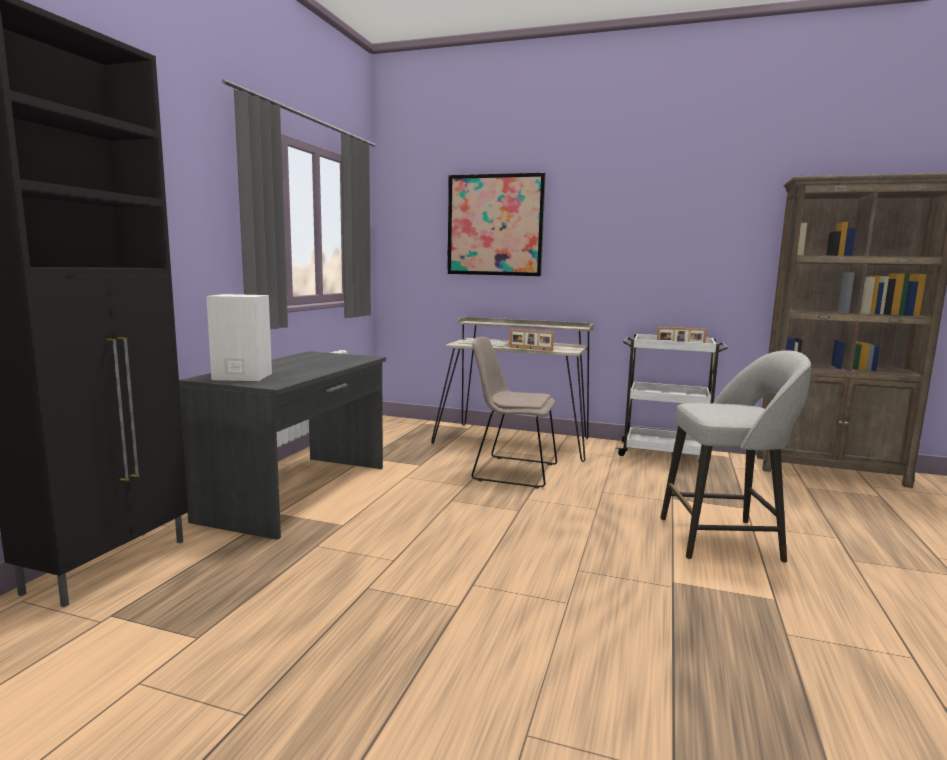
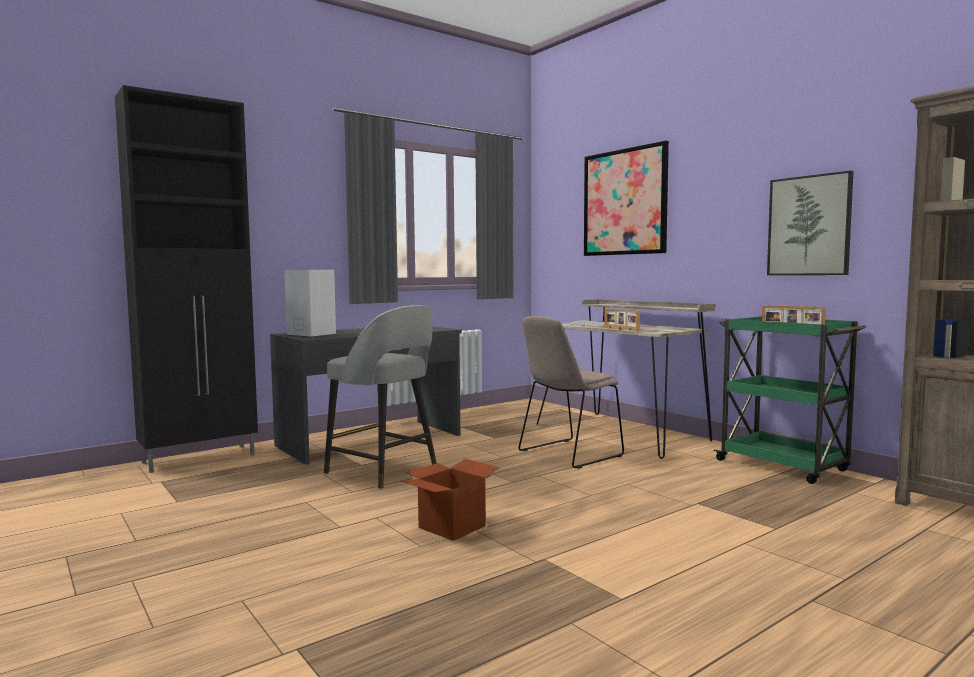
camera: 35 degrees right, 5 degrees down
(511, 471) = (568, 454): beige chair -> beige chair turned 90 degrees counterclockwise
(555, 573) = (452, 527): none -> cardboard box
(664, 453) = (783, 466): white cart -> green cart
(678, 262) = (809, 226): none -> picture
(723, 539) = (678, 544): grey stool -> grey stool (384, 471)

